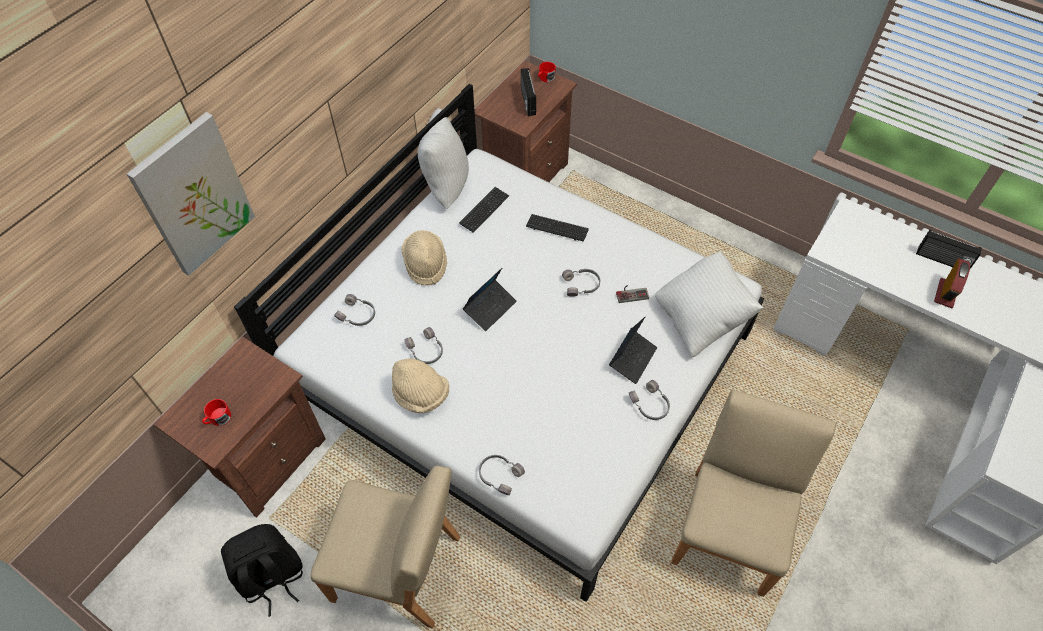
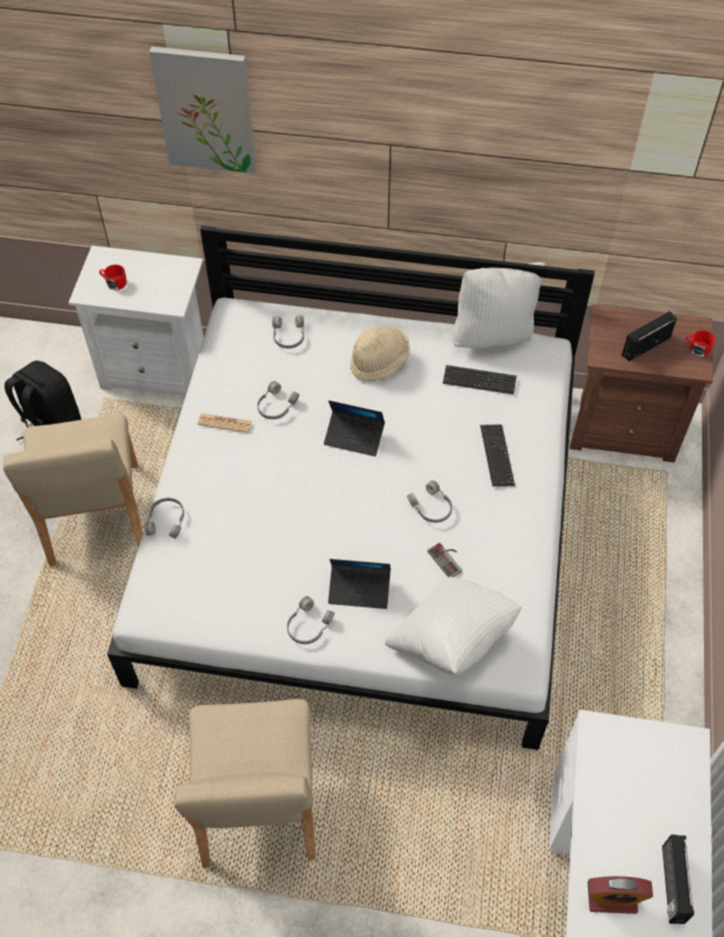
camera: 65 degrees right, 0 degrees up
(268, 459) = (158, 369): brown nightstand -> white nightstand
(421, 395) = (225, 423): beige hat -> newspaper
(729, 529) = (257, 803): beige chair -> beige chair turned 90 degrees clockwise

